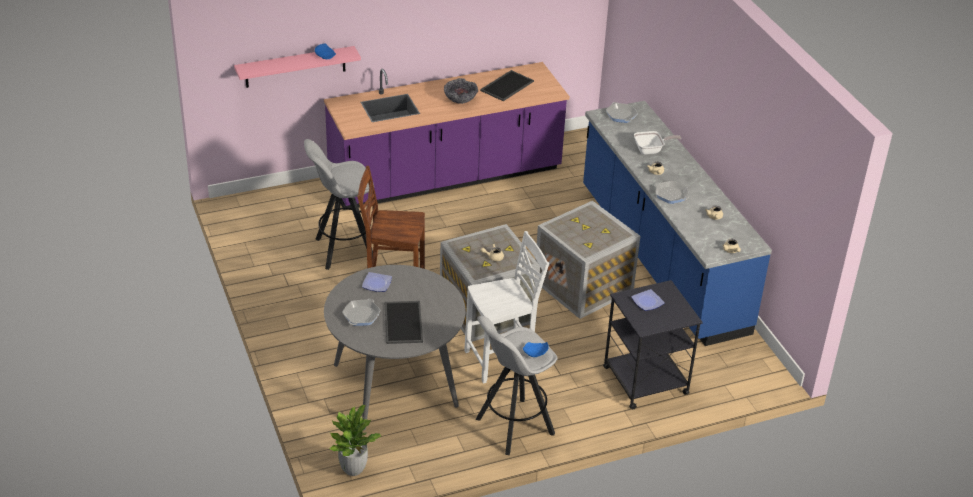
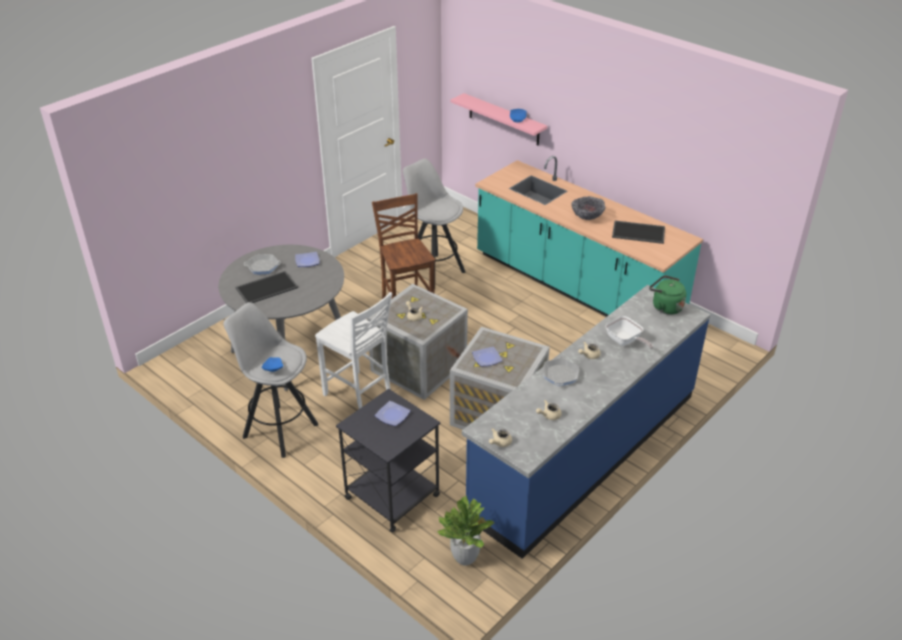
camera: 65 degrees right, 0 degrees up
(353, 468) = (186, 362): potted plant -> potted plant (465, 557)
(445, 177) = (576, 287): purple counter -> turquoise counter
(585, 237) = (487, 358): none -> plate
(621, 115) = (665, 307): frying pan -> green kettle

